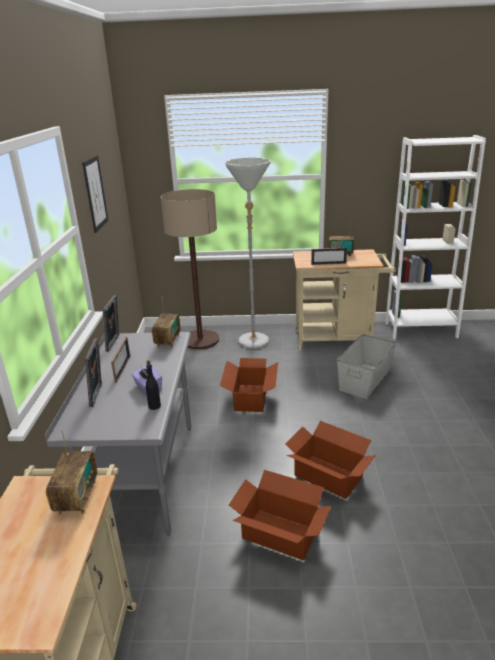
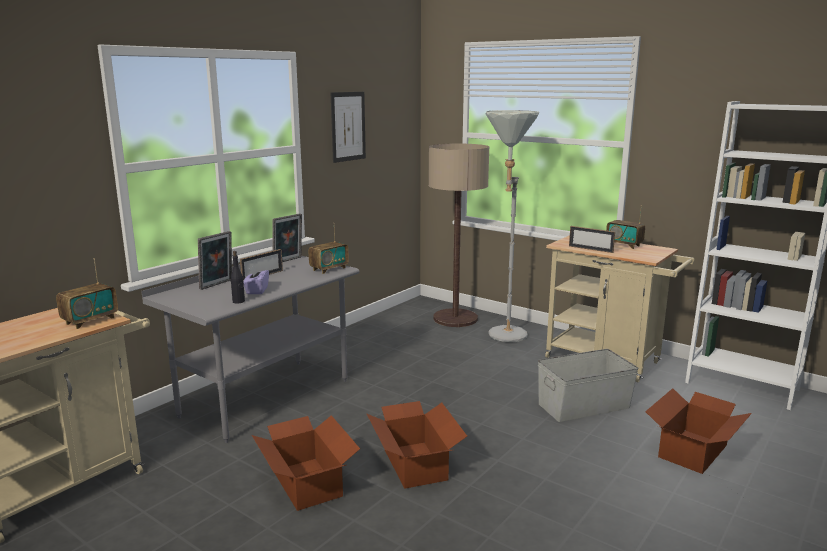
camera: 35 degrees right, 10 degrees down
(251, 398) = (436, 378): cardboard box -> cardboard box (694, 451)

